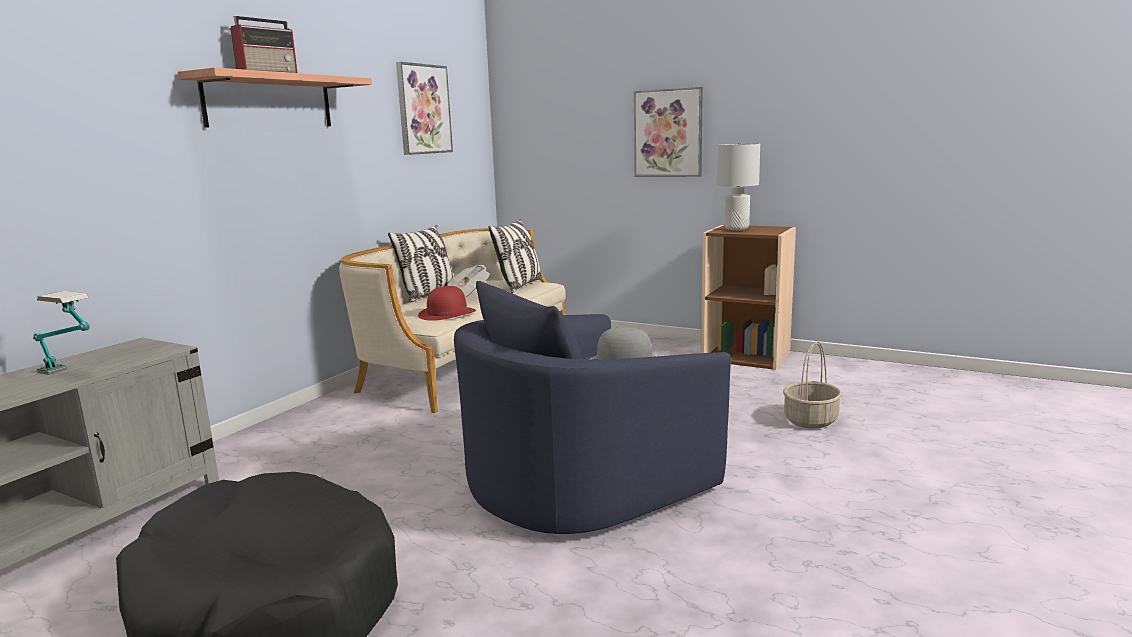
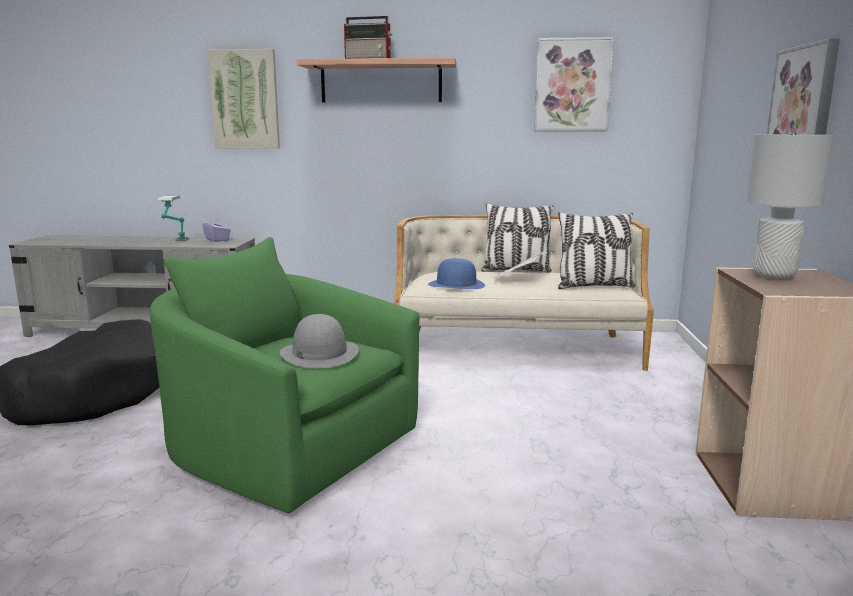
camera: 65 degrees right, 0 degrees up
(90, 124) = (245, 99): none -> picture
(109, 353) = (217, 240): none -> purple tissue box
(447, 313) = (456, 284): red hat -> blue hat
(582, 480) = (286, 447): blue armchair -> green armchair
(811, 420) = (545, 566): basket -> none

